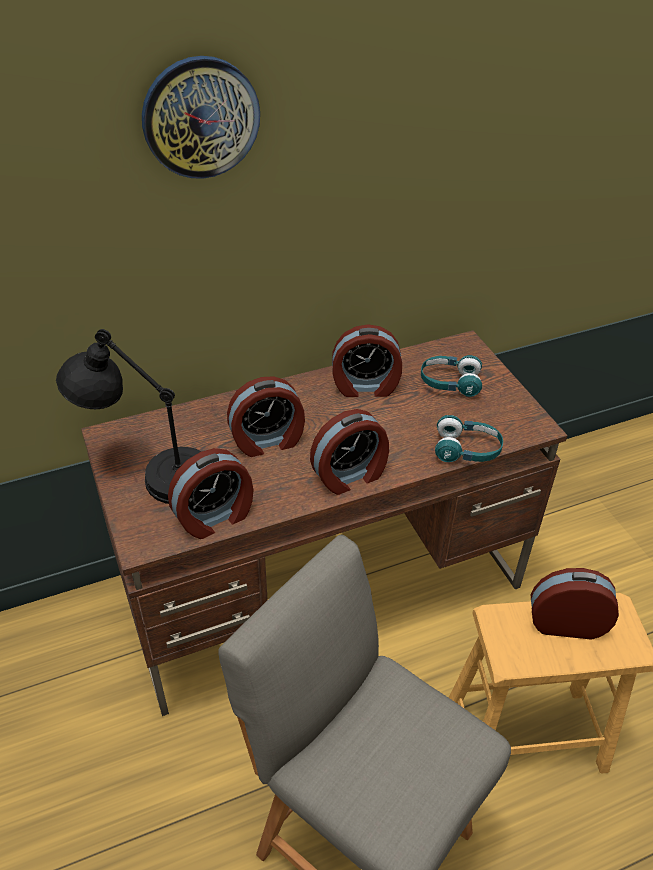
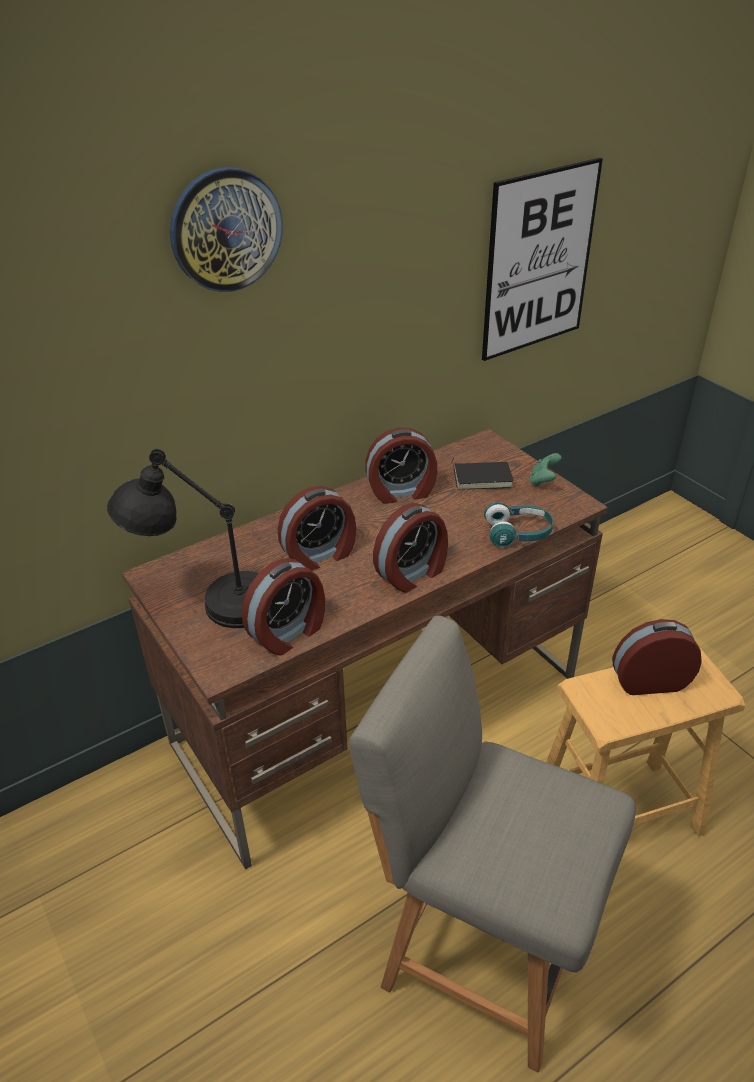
camera: 10 degrees left, 5 degrees down
(450, 383) = (482, 477): turquoise headphones -> black book
(510, 396) = (543, 481): none -> green game controller
(545, 169) = (538, 261): none -> picture

